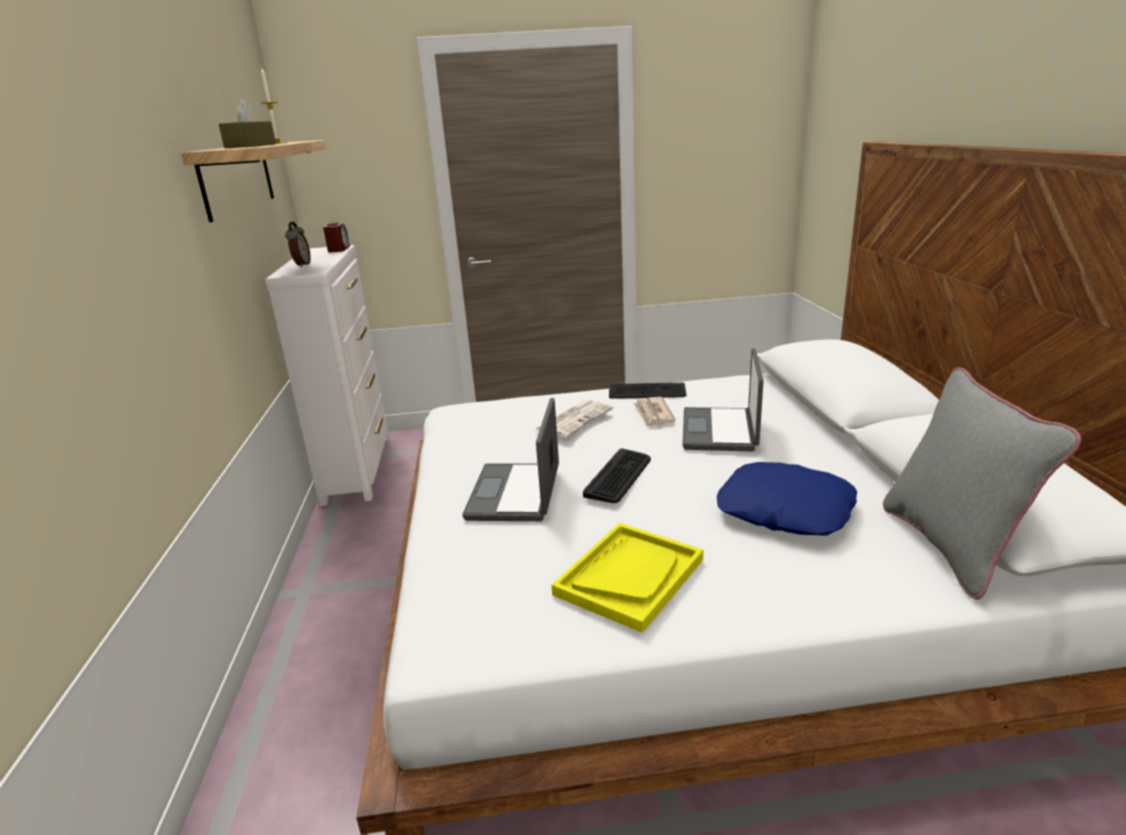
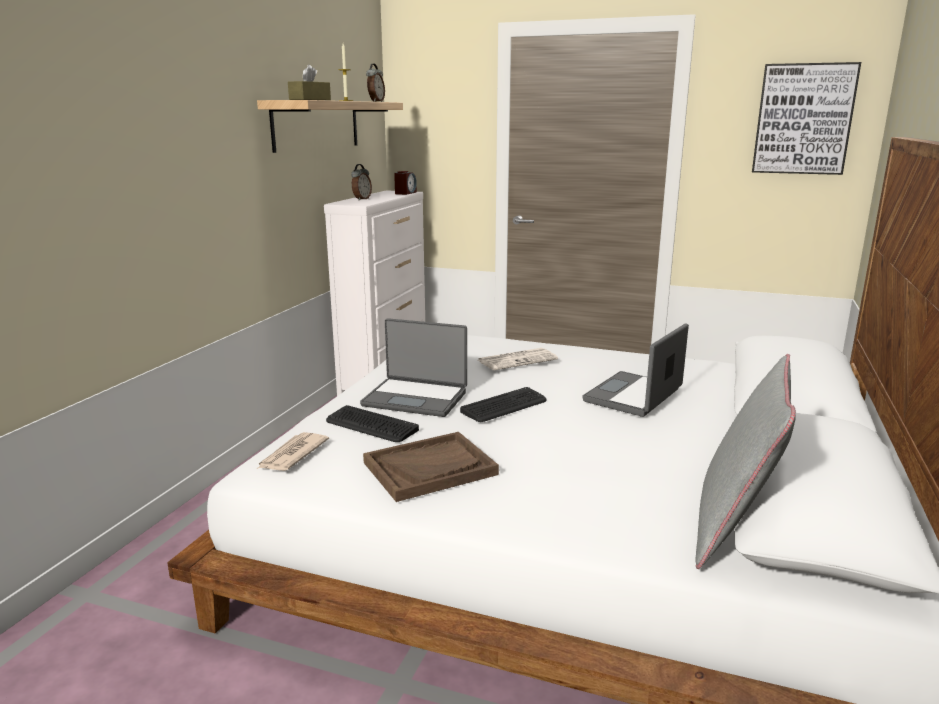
camera: 25 degrees right, 5 degrees down
(298, 141) = (376, 101): none -> alarm clock
(516, 493) = (416, 398): laptop -> laptop turned 105 degrees counterclockwise
(629, 576) = (430, 468): yellow tray -> brown tray
(647, 392) = (608, 355): keyboard -> keyboard (371, 425)
(653, 414) = (591, 371): newspaper -> newspaper (292, 455)
(740, 129) = (803, 119): none -> picture
(784, 511) = (613, 464): blue pillow -> none

